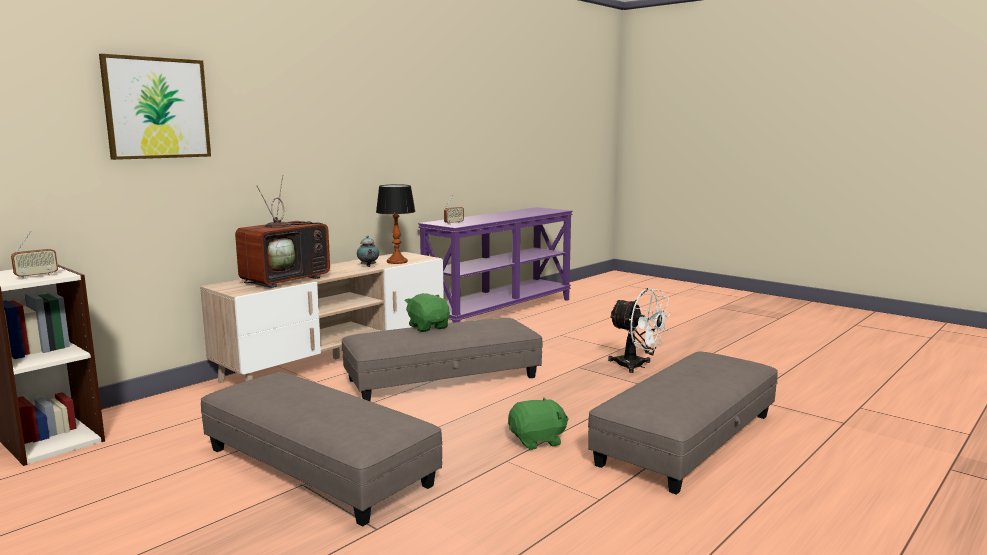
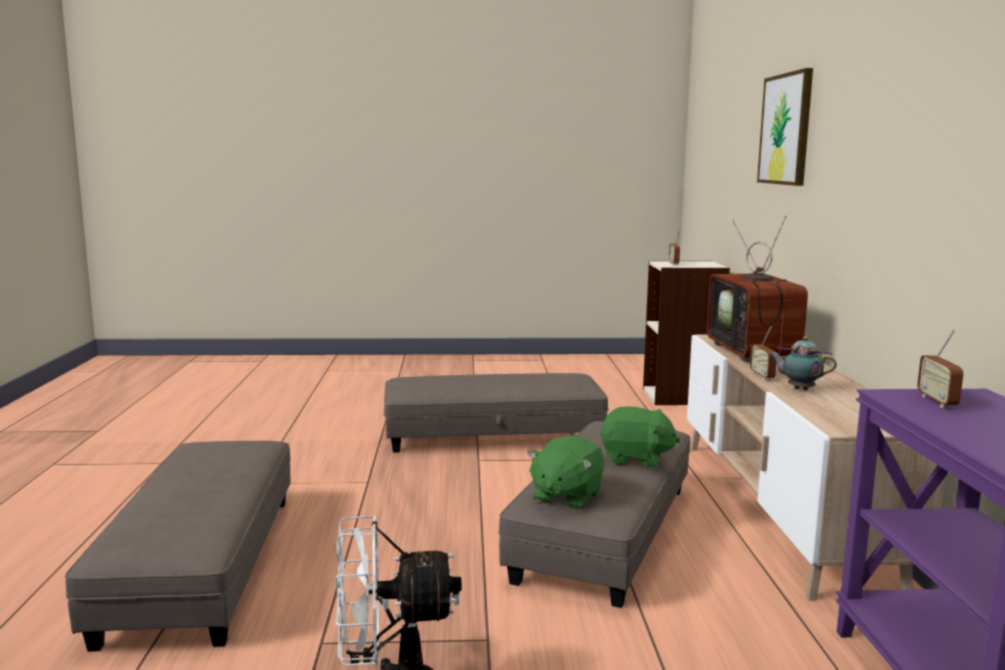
camera: 135 degrees right, 0 degrees up
(352, 272) = (762, 376): none -> radio
(397, 262) = (823, 407): table lamp -> none
(537, 441) = (367, 505): green plush toy -> green plush toy (566, 497)

